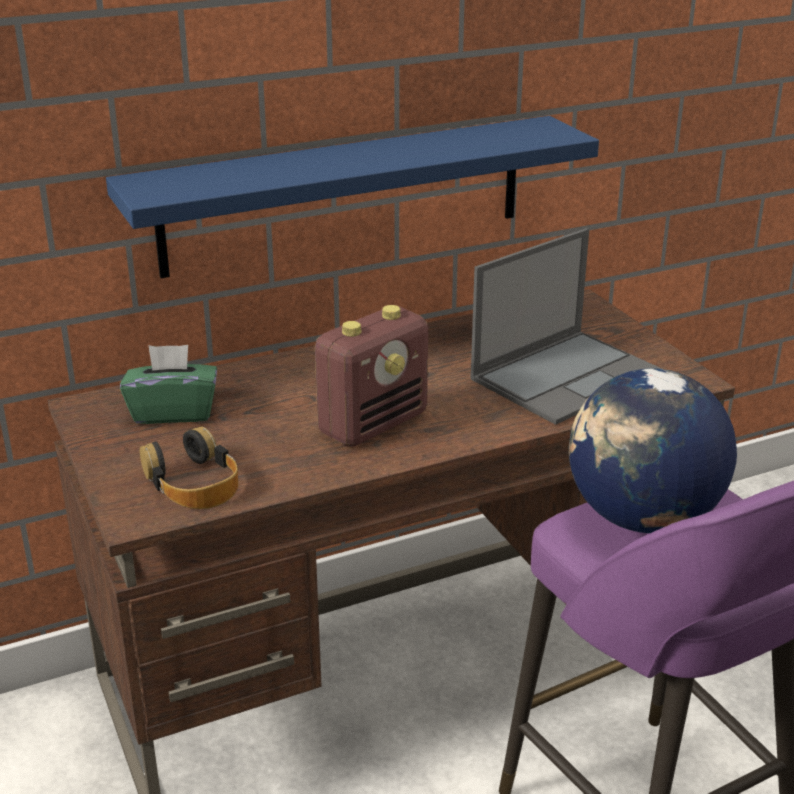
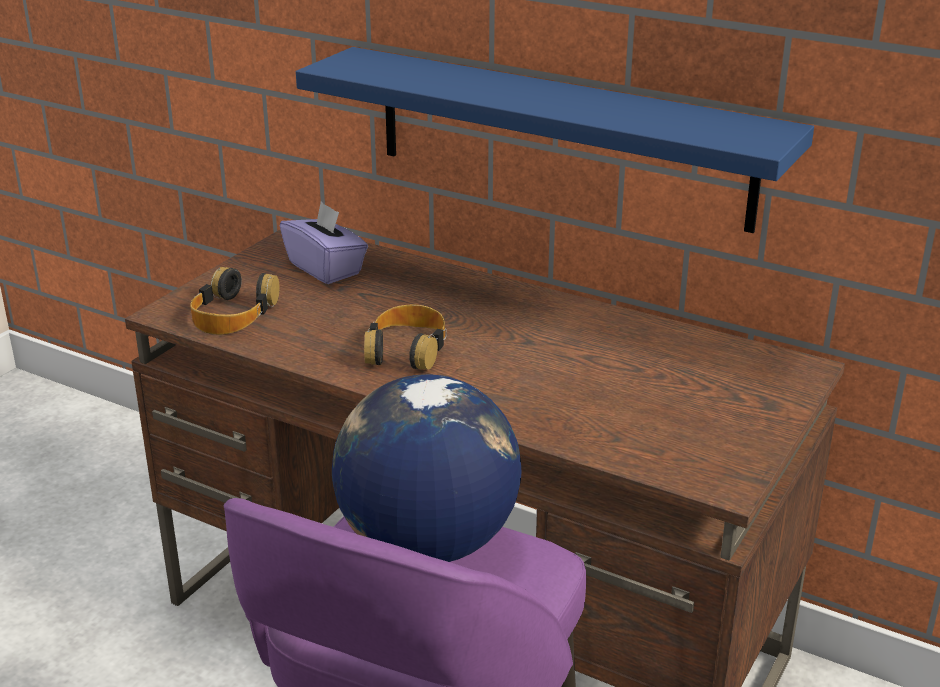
camera: 55 degrees right, 0 degrees up
(173, 412) = (326, 268): green tissue box -> purple tissue box
(373, 424) = (406, 349): radio -> headphones
(567, 375) = (625, 409): laptop -> none

